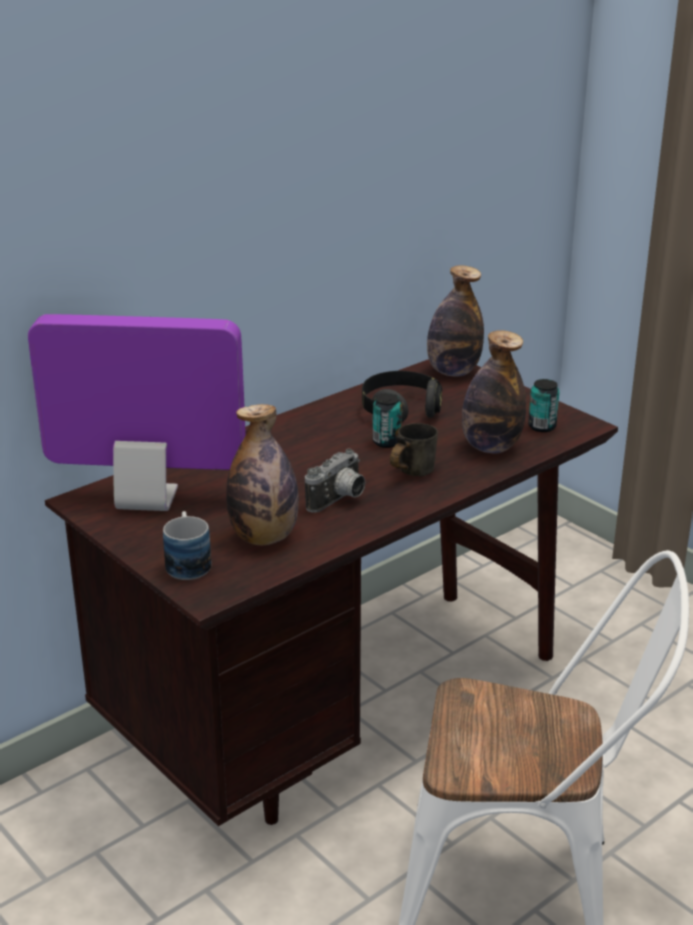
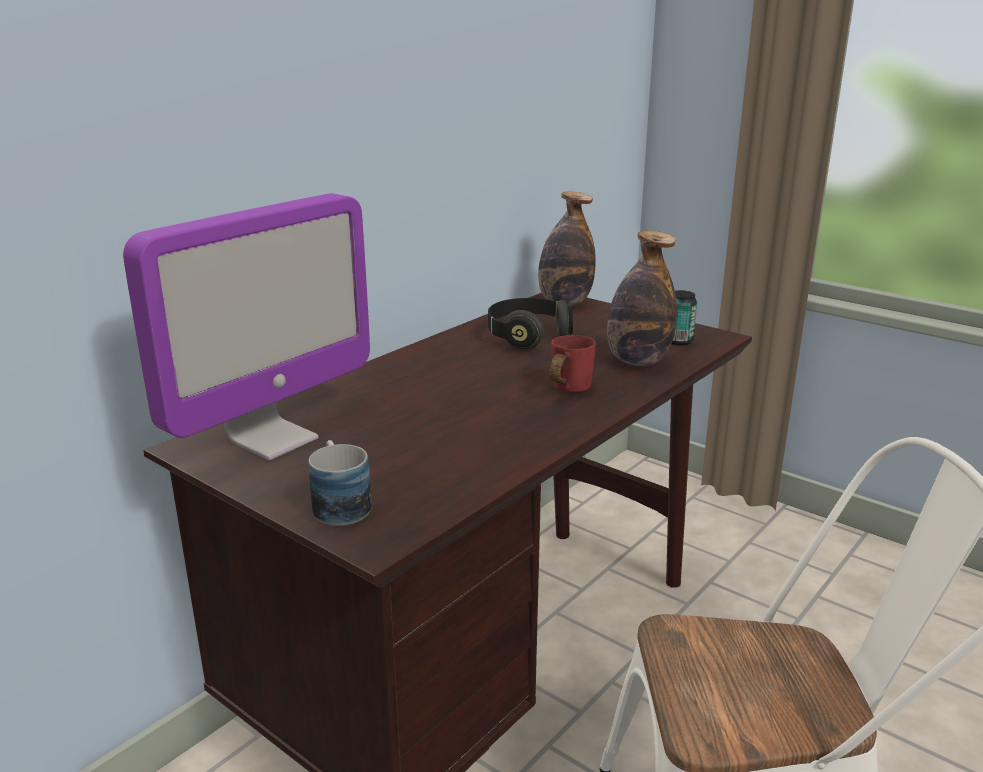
camera: 10 degrees left, 5 degrees down
(147, 500) = (272, 439): monitor -> monitor turned 135 degrees clockwise
(264, 537) = (426, 467): bottle -> none
(340, 500) = (500, 422): camera -> none
(386, 442) = (527, 364): can -> none
(408, 473) = (563, 390): grey mug -> red mug

